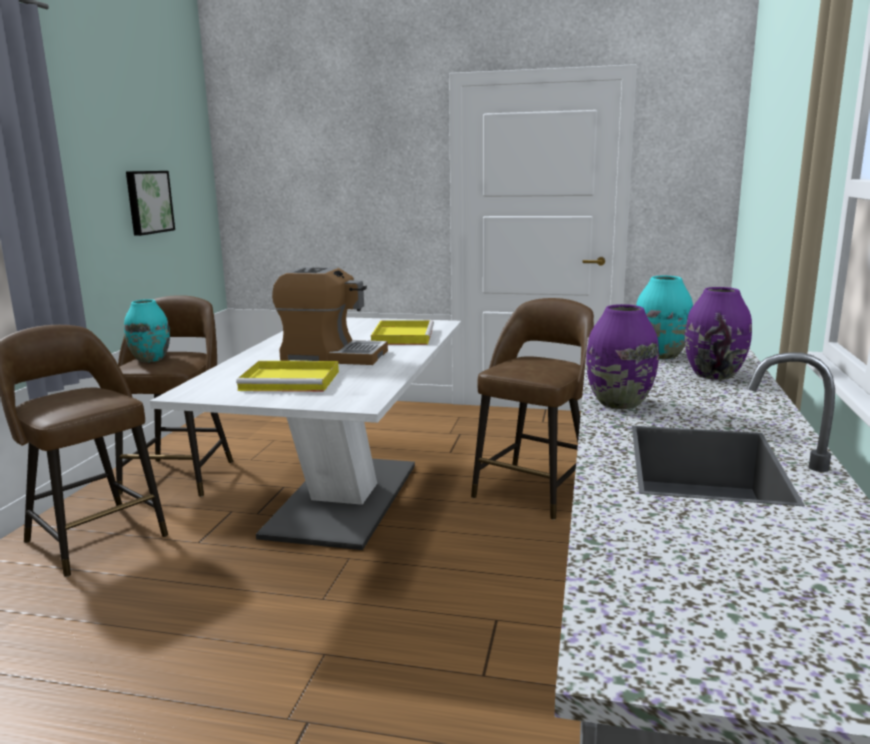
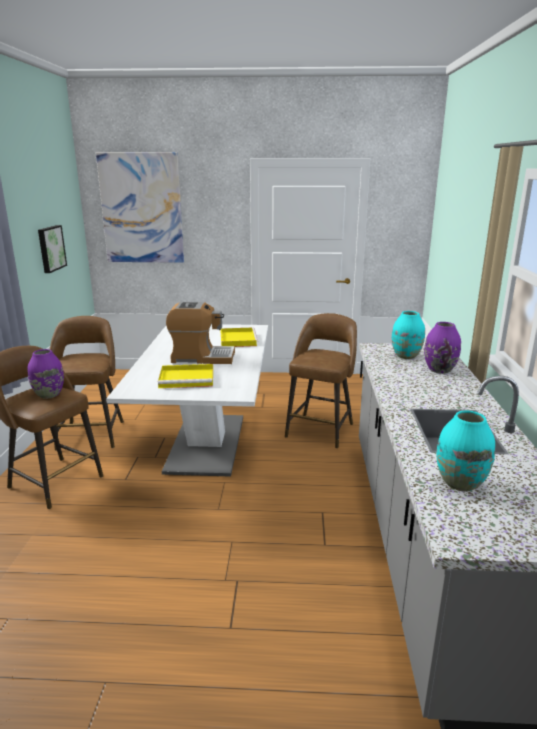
camera: 10 degrees left, 5 degrees up
(150, 359) = (72, 360): turquoise vase -> turquoise vase (459, 483)
(293, 154) = (141, 208): none -> picture
(618, 403) = (397, 393): purple vase -> purple vase (48, 395)

